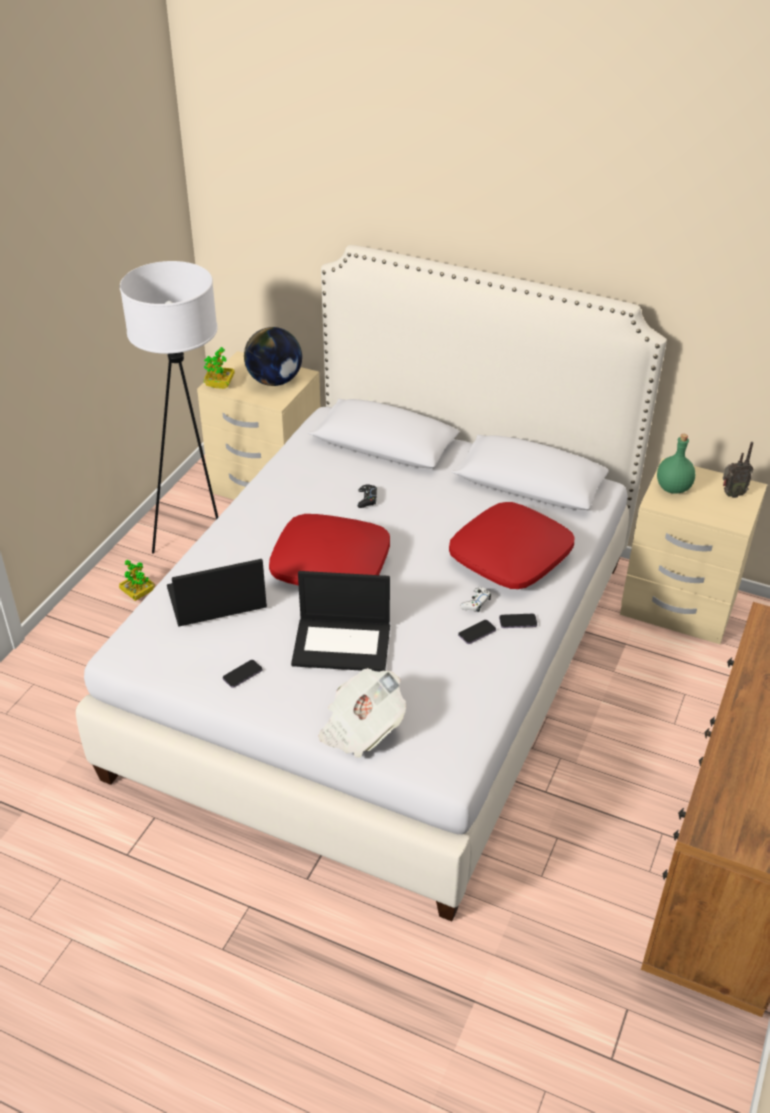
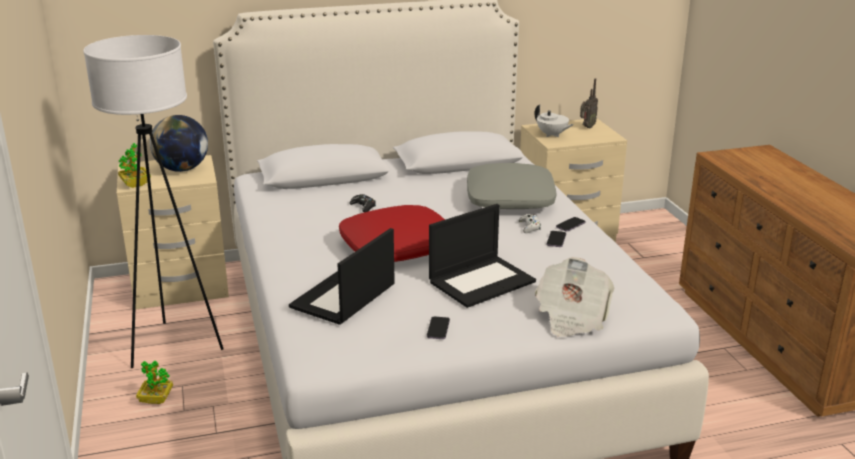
camera: 40 degrees left, 15 degrees down
(511, 557) = (511, 199): red pillow -> grey pillow
(673, 488) = (552, 135): green bottle -> white teapot

